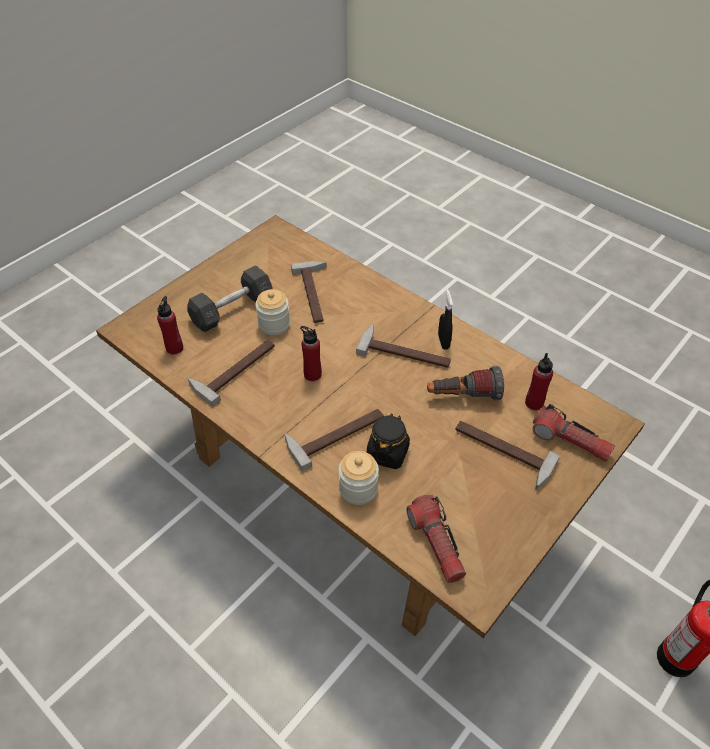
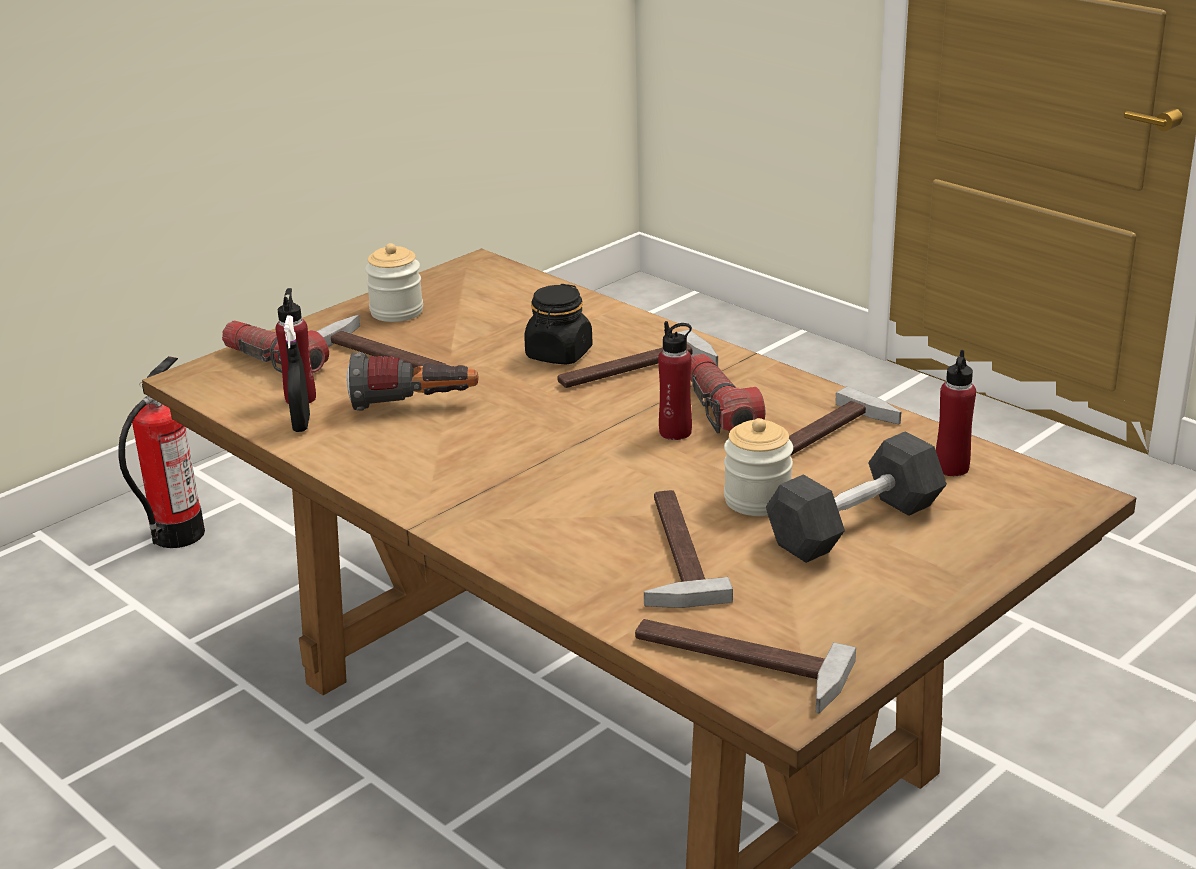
camera: 175 degrees left, 20 degrees down
(358, 489) = (608, 327): jar -> jar (396, 311)
(405, 351) = (495, 459): hammer -> hammer (736, 664)
(436, 544) = (514, 292): flashlight -> flashlight (720, 409)
(443, 342) = (416, 471): black spray bottle -> black spray bottle (301, 424)

